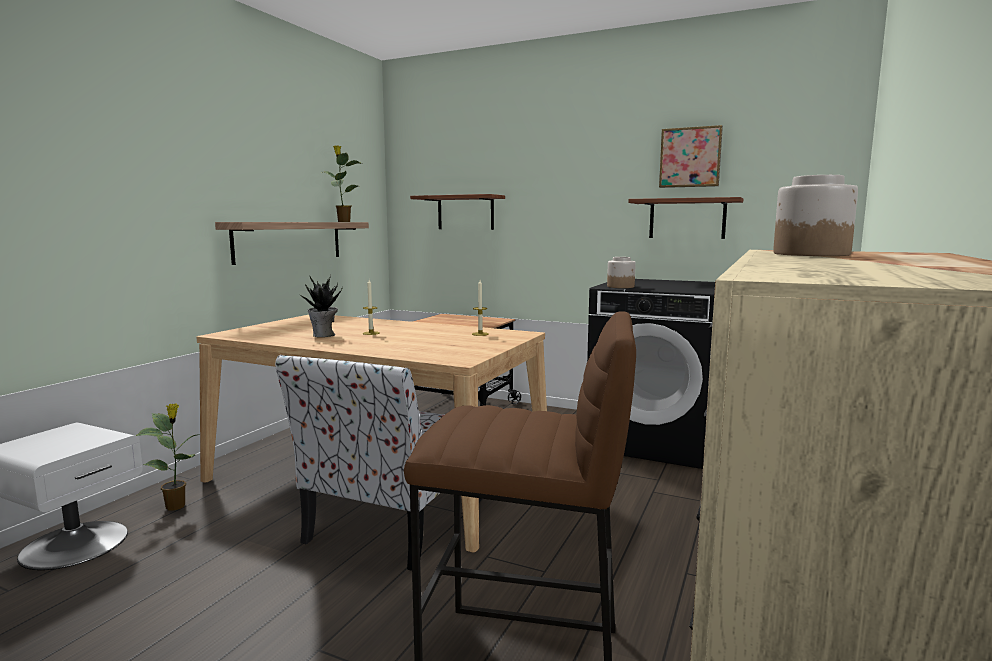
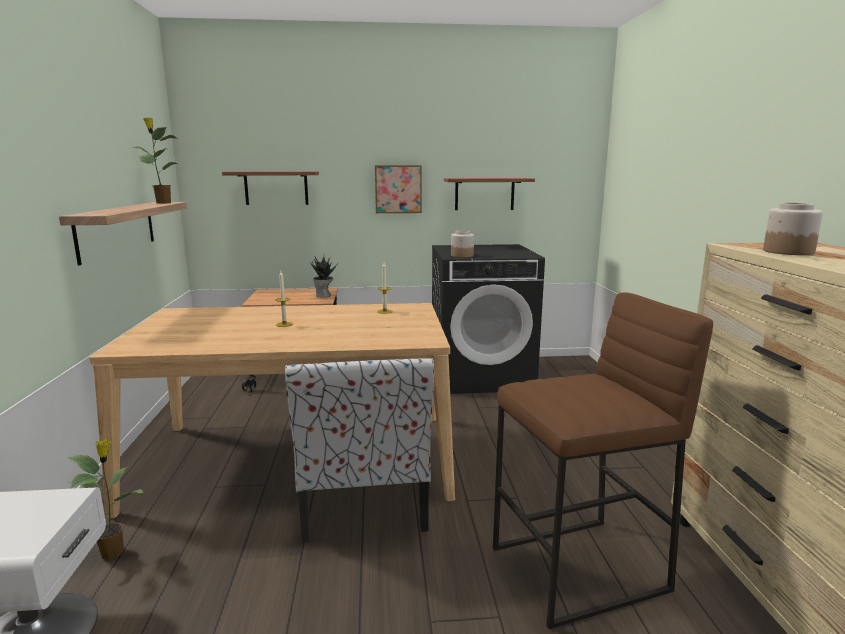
camera: 30 degrees left, 5 degrees up
(324, 335) = (242, 334): potted plant -> potted plant (324, 296)
(690, 157) = (486, 143): picture -> picture (398, 189)

